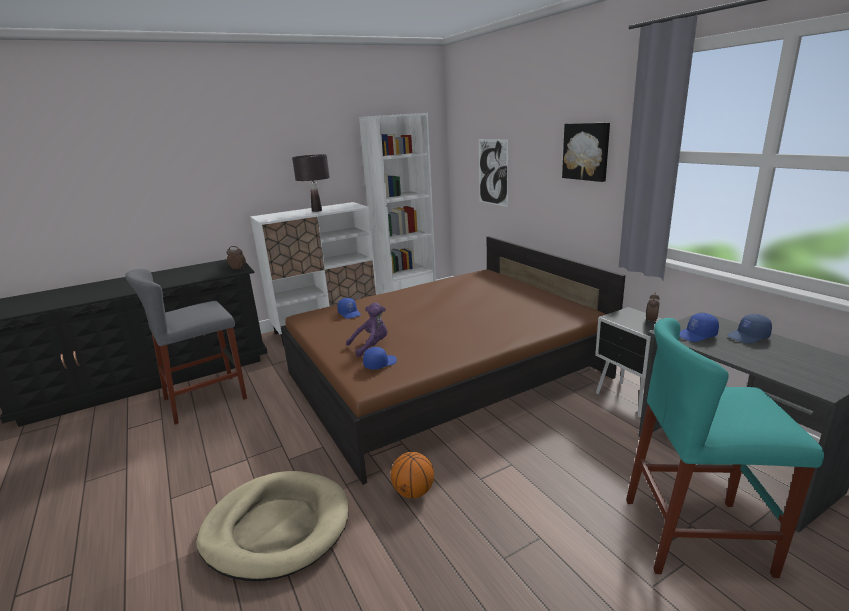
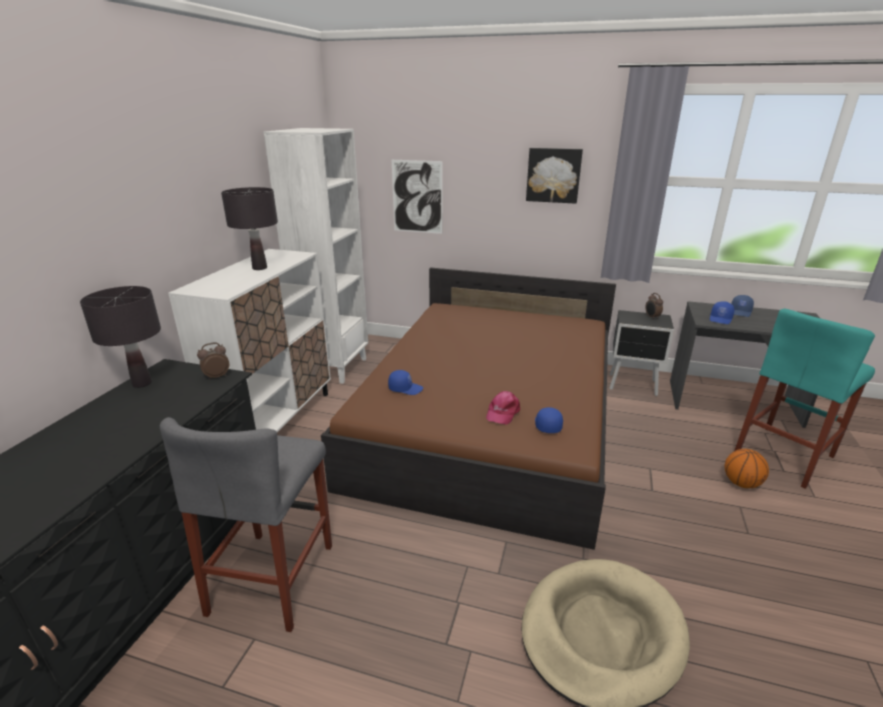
camera: 45 degrees left, 5 degrees up
(210, 264) = (141, 383): none -> black table lamp
(371, 346) = (502, 412): purple plush toy -> pink cap
(414, 492) = (634, 529): basketball -> basketball (741, 483)

